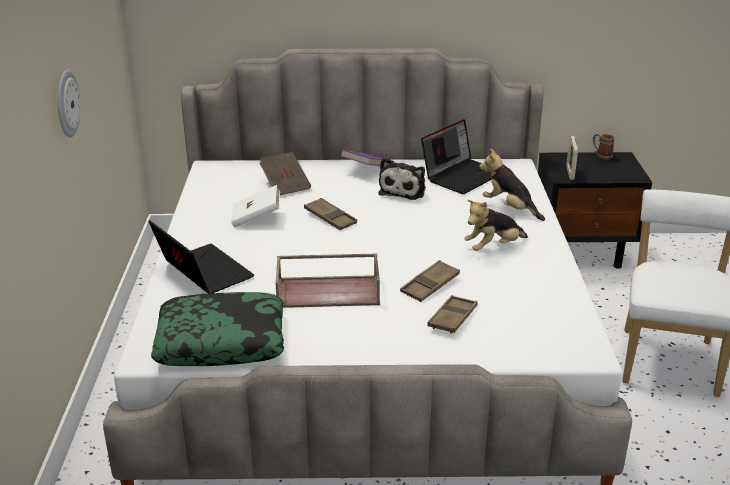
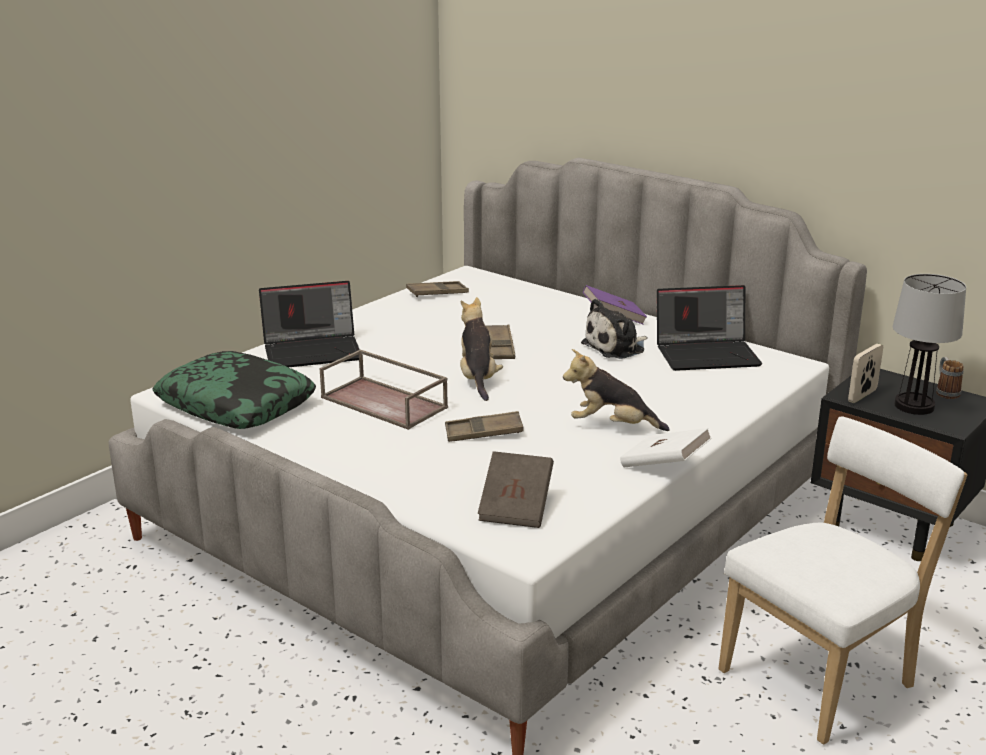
camera: 40 degrees right, 5 degrees down
(66, 103) = (258, 149): wall clock -> none
(202, 272) = (313, 350): laptop -> laptop turned 75 degrees clockwise
(256, 218) = (432, 326): white book -> white book (664, 466)
(285, 184) = (509, 307): brown book -> brown book (516, 507)
(452, 318) = (452, 466): brown tray -> brown tray (437, 293)
(509, 208) = (701, 400): plush toy -> plush toy (478, 379)
(602, 170) = (915, 406): none -> table lamp

